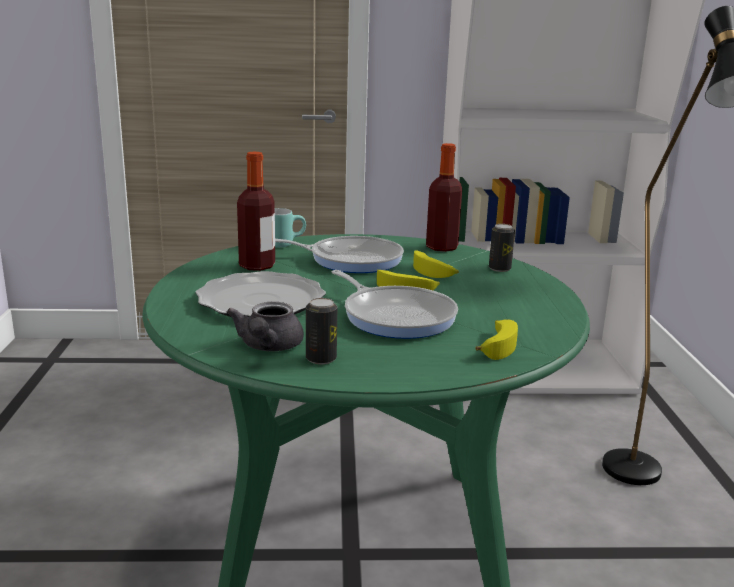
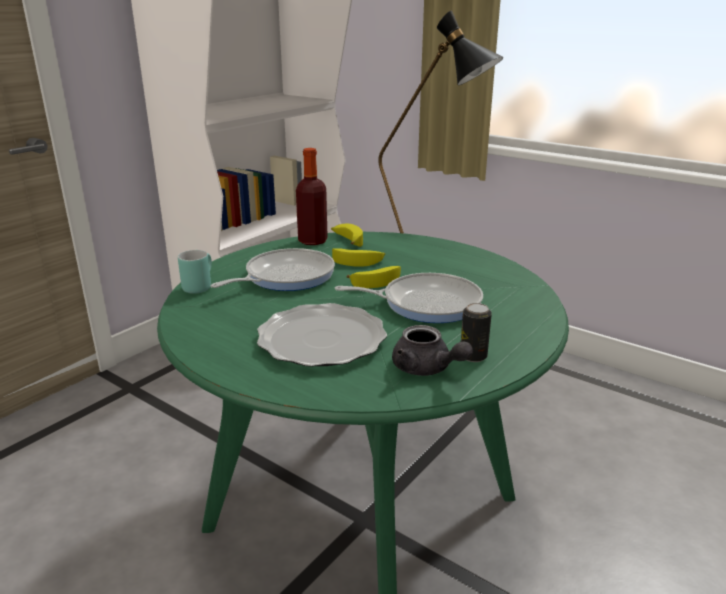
camera: 50 degrees left, 5 degrees up
(257, 266) = (234, 314): bottle -> none
(496, 345) = (513, 293): banana -> banana (347, 240)
(499, 269) = (383, 242): can -> none

